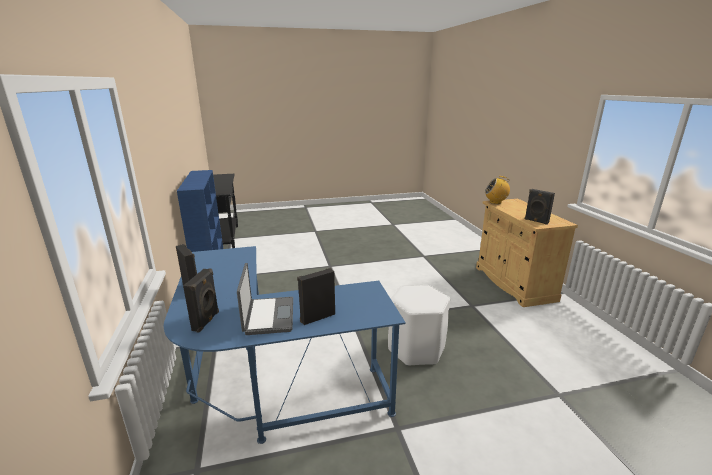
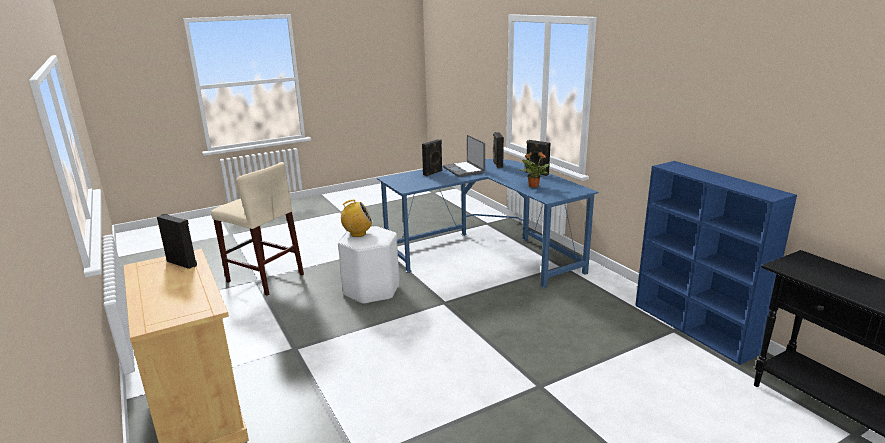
camera: 165 degrees right, 0 degrees up
(231, 268) = (533, 186): none -> potted plant
(495, 202) = (202, 309): radio -> radio (358, 234)
(549, 396) = (265, 278): none -> beige stool

